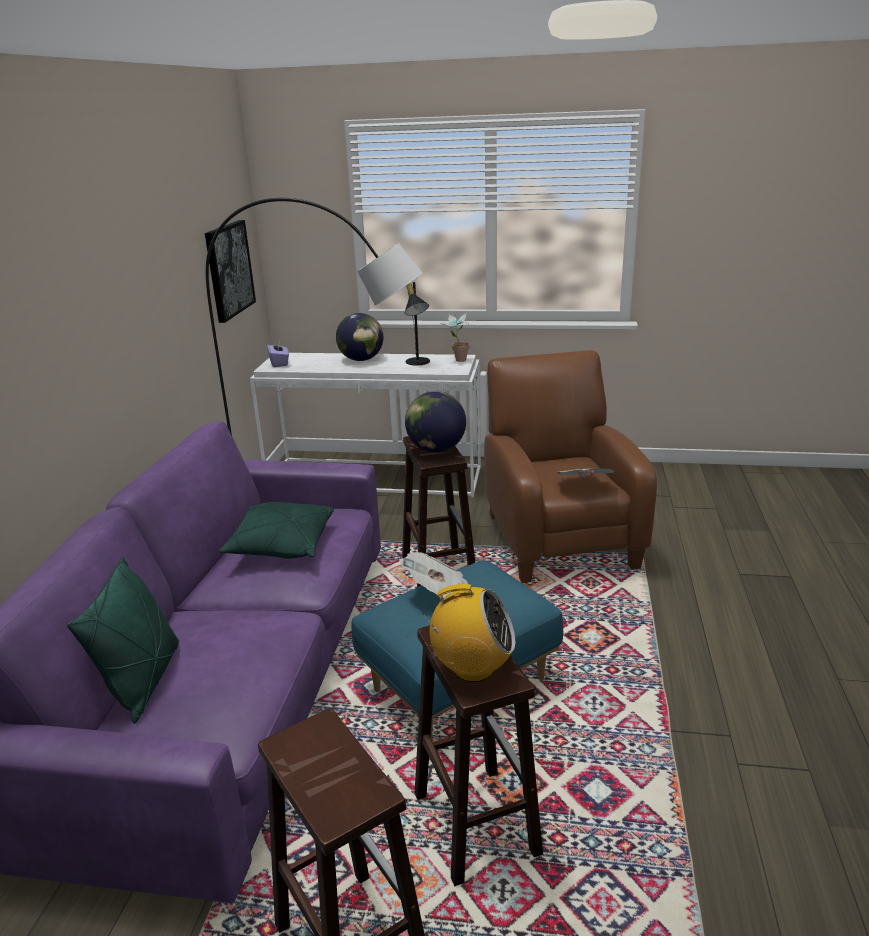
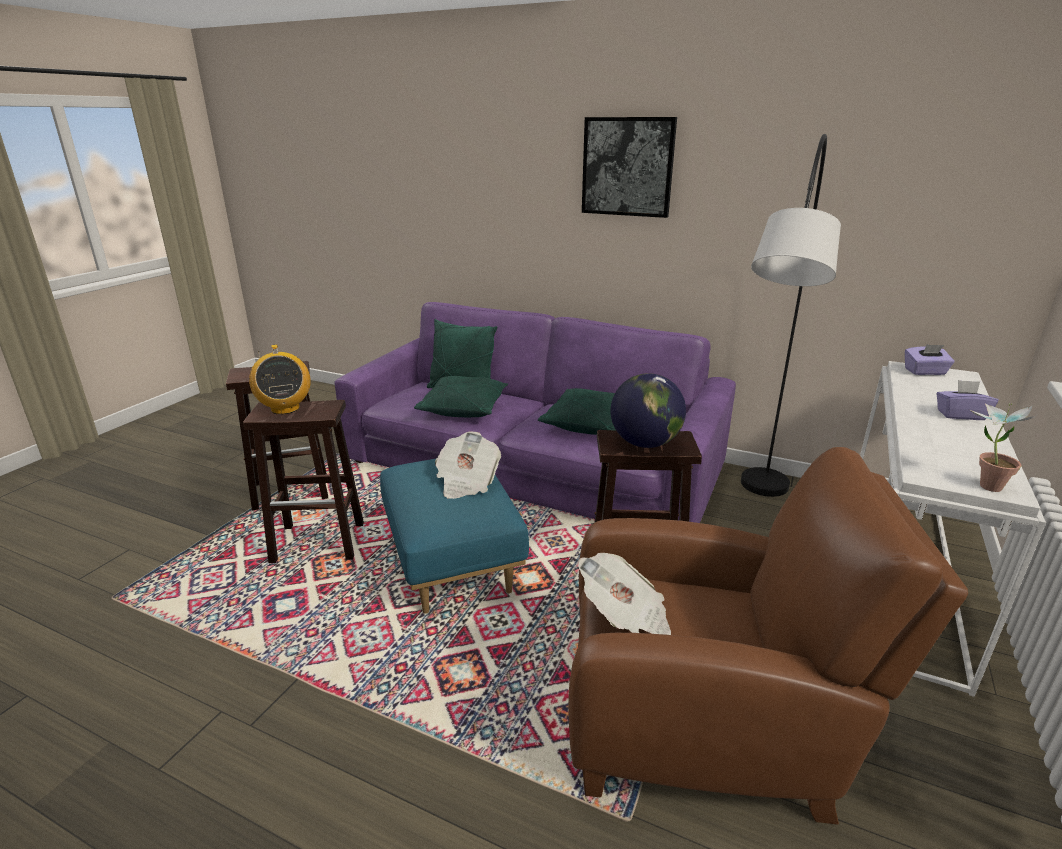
camera: 105 degrees right, 0 degrees up
(229, 270) = (929, 236): picture -> picture (627, 167)
(243, 646) = (463, 408): none -> green pillow
(361, 359) = (960, 415): globe -> purple tissue box
(418, 363) = (957, 450): black table lamp -> none
(472, 668) = (285, 408): radio -> radio turned 45 degrees counterclockwise

